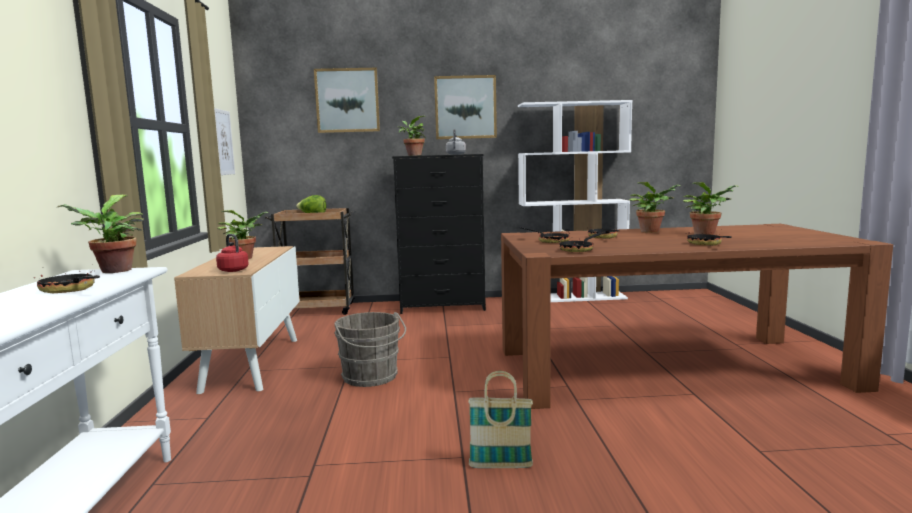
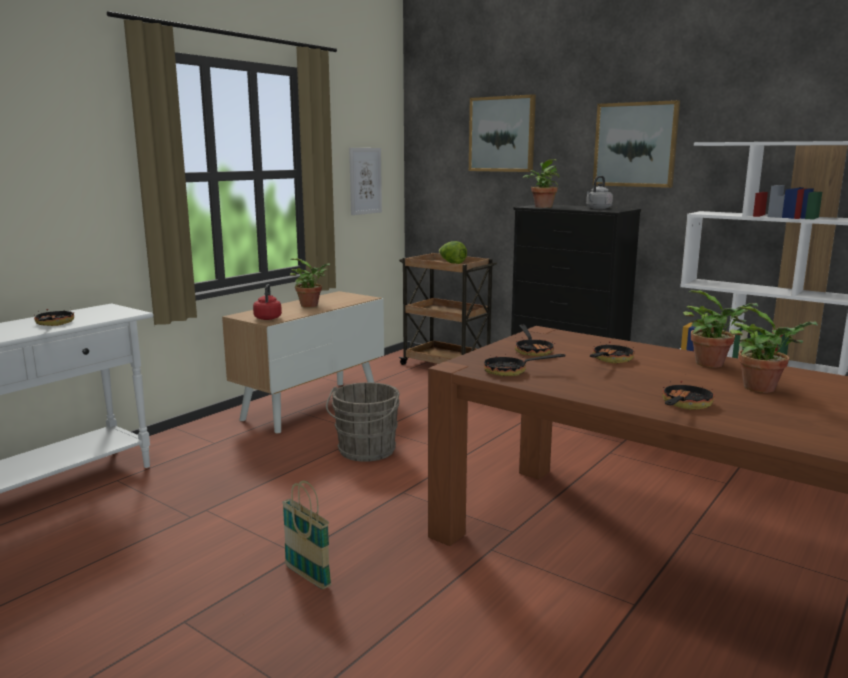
camera: 40 degrees right, 5 degrees up
(113, 271) = (118, 310): potted plant -> none

